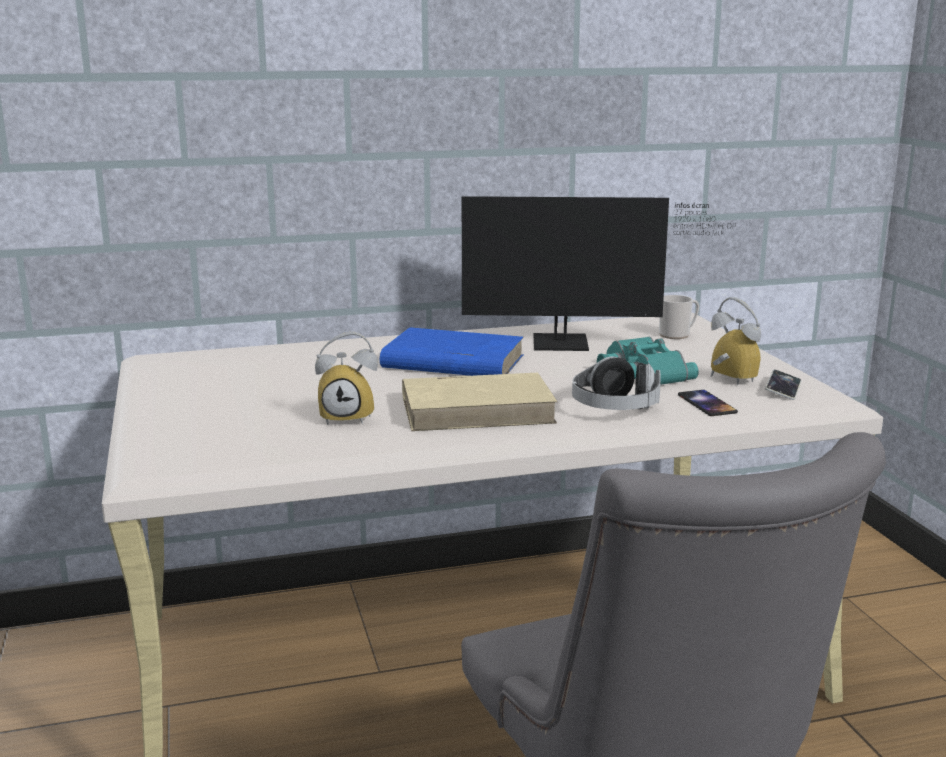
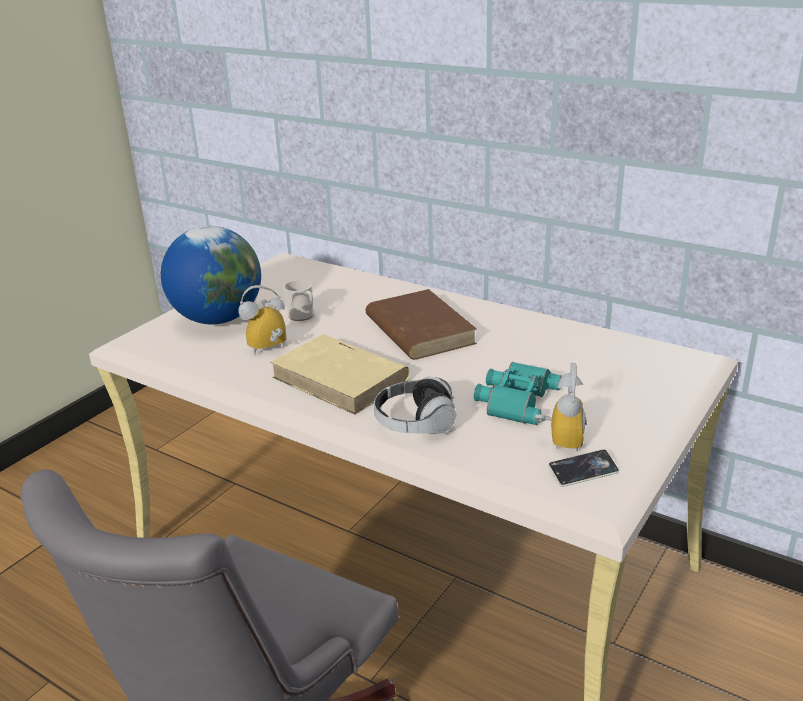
camera: 50 degrees right, 10 degrees up
(216, 417) = (218, 319): none -> globe
(349, 417) = (268, 350): alarm clock -> alarm clock turned 105 degrees clockwise
(451, 362) = (419, 330): blue book -> brown book
(570, 343) = (535, 347): monitor -> none
(677, 335) = (641, 374): mug -> mug (302, 316)
(707, 404) = (487, 453): phone -> none

